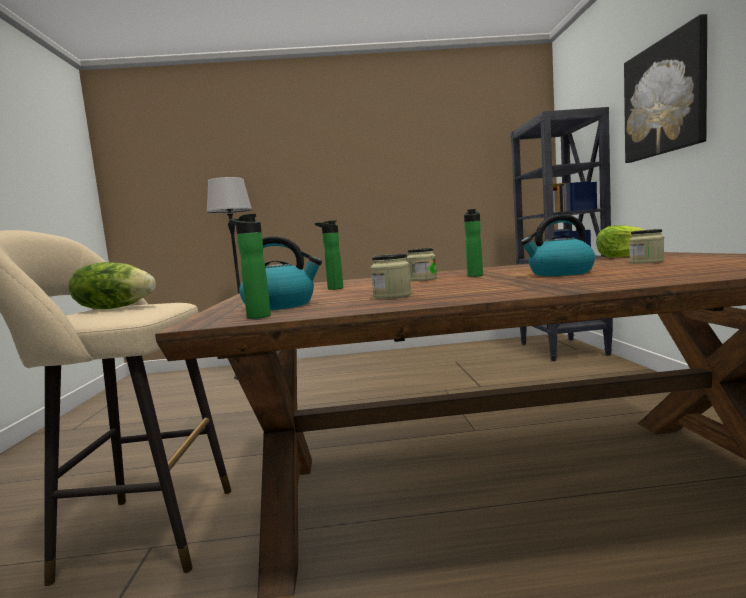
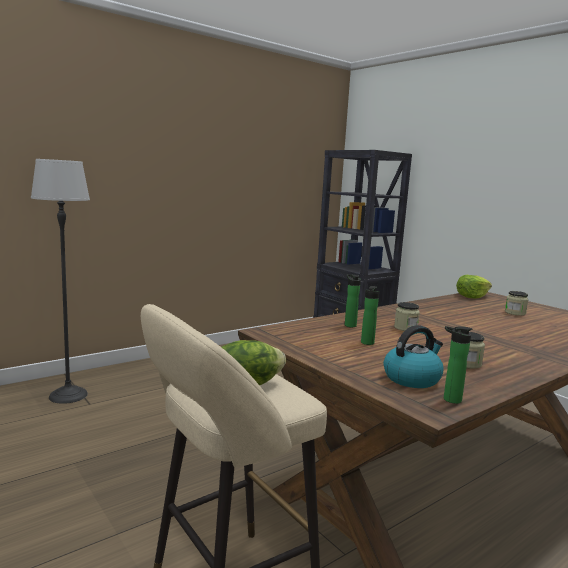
camera: 35 degrees left, 5 degrees up
(475, 275) = (437, 325): bottle -> bottle (349, 325)
(560, 273) = (499, 328): kettle -> none
(664, 98) = (465, 167): picture -> none

